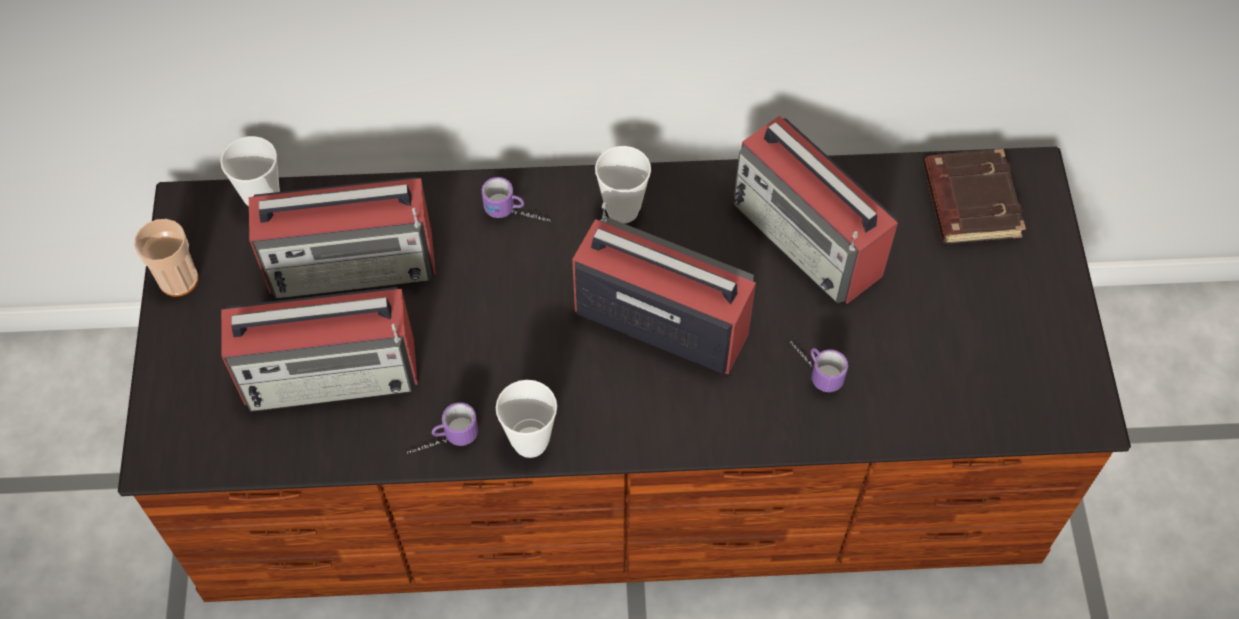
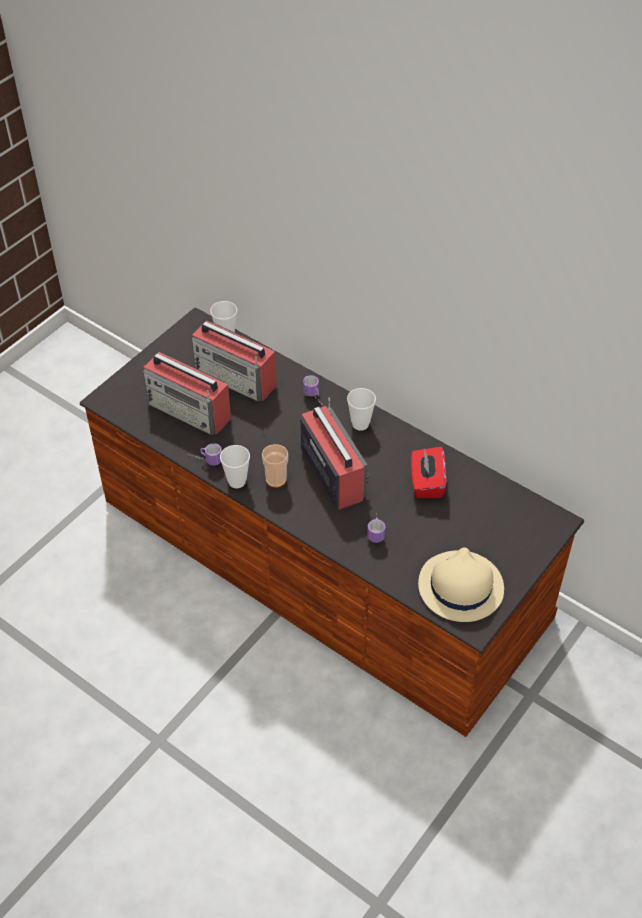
camera: 40 degrees right, 10 degrees down
(178, 280) = (168, 345): cup -> cup (276, 479)
(808, 239) = (426, 483): radio -> red tissue box
(969, 201) = (515, 513): brown book -> none
(1009, 370) = (460, 587): none -> beige hat

